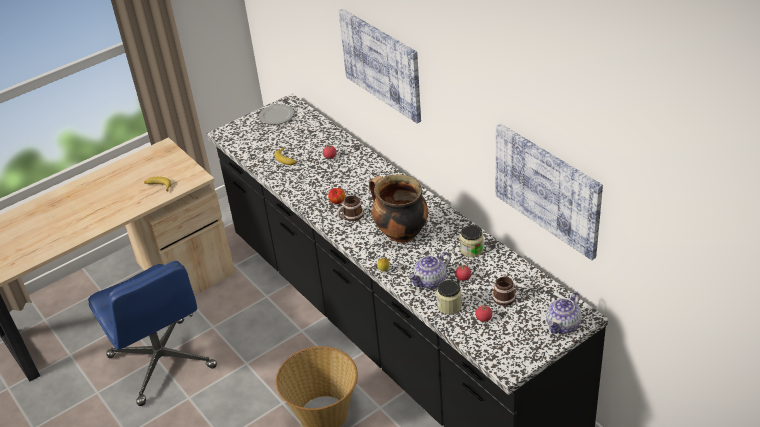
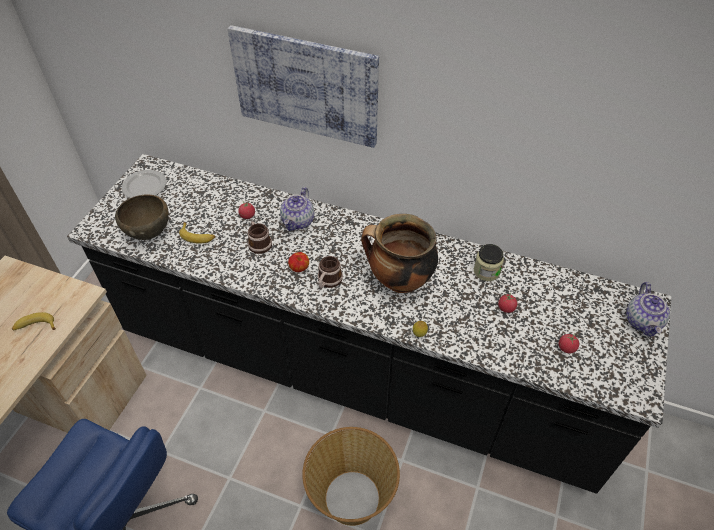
camera: 35 degrees left, 10 degrees up
(257, 147) = (149, 233): none -> brown bowl
(430, 281) = (478, 327): teapot -> teapot (298, 222)
(449, 306) = (521, 348): jar -> none
(504, 296) = (562, 312): mug -> mug (259, 243)
(547, 189) = (599, 180): picture -> none

